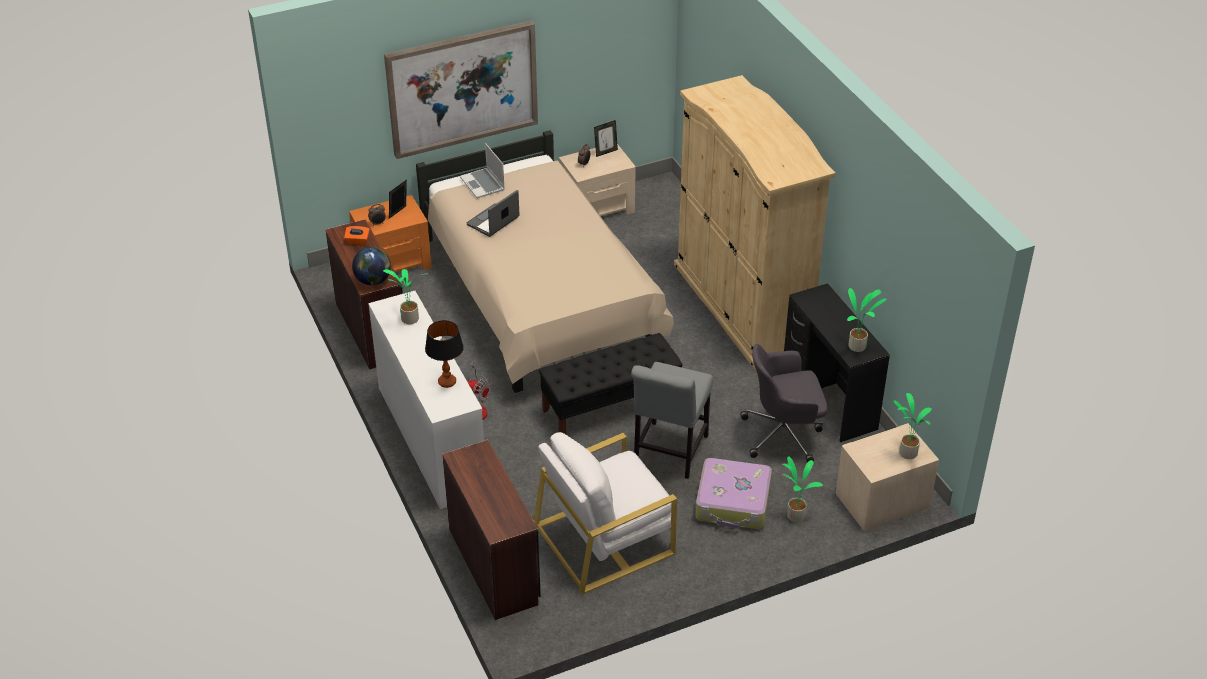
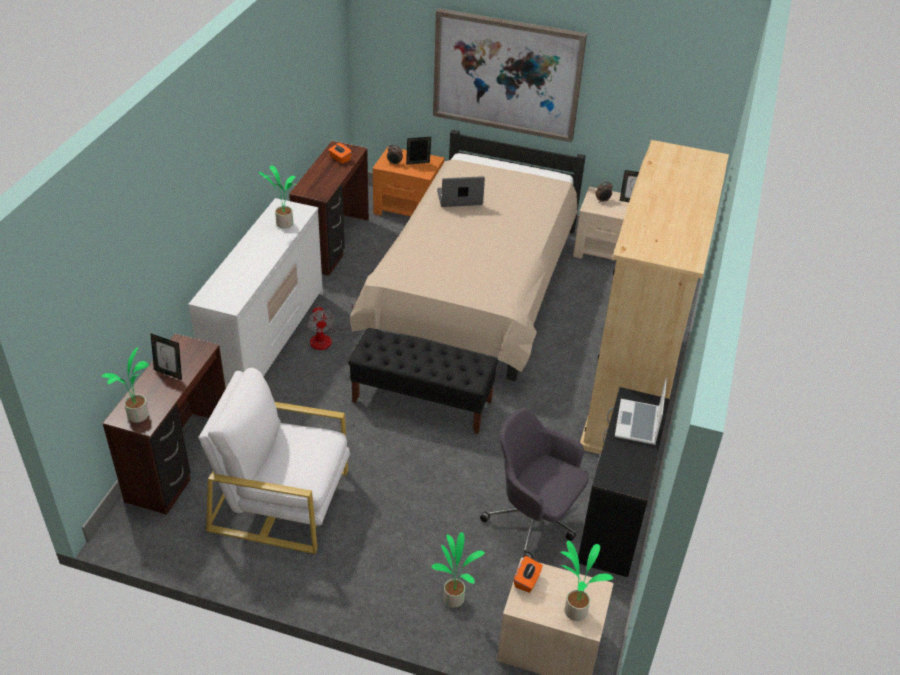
camera: 40 degrees right, 0 degrees up
(373, 280) = (311, 189): globe -> none
(447, 382) = (241, 282): table lamp -> none
(483, 184) = (489, 170): laptop -> laptop (638, 424)
(483, 481) = (169, 373): none -> picture frame
(668, 453) = (418, 468): grey chair -> none
(733, 503) = (416, 547): suitcase -> none
(858, 347) = (624, 473): potted plant -> potted plant (138, 417)
(862, 456) = (527, 581): none -> orange tissue box

